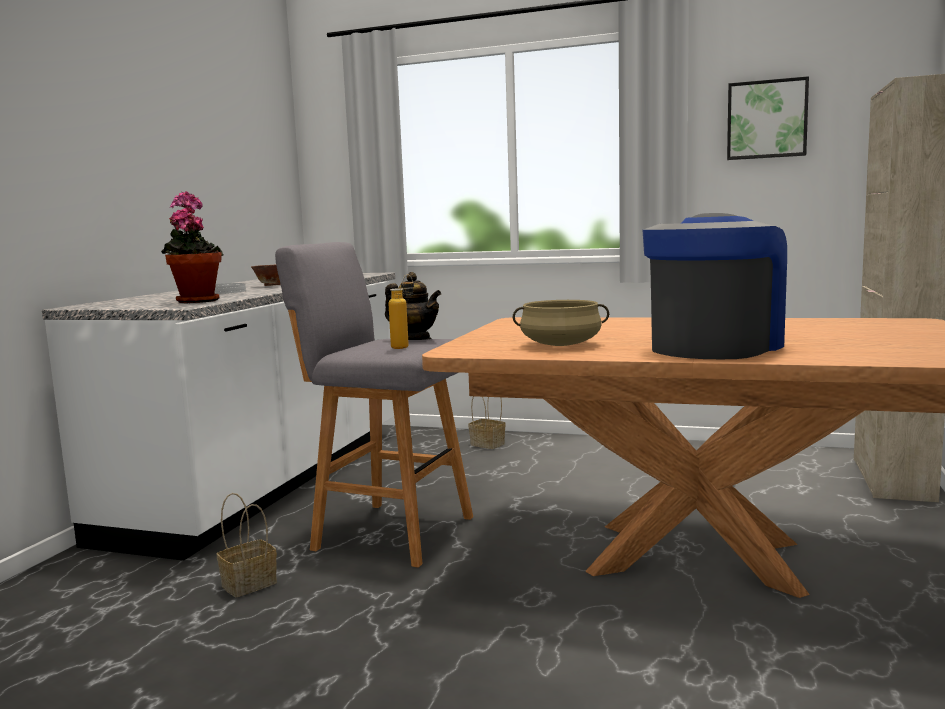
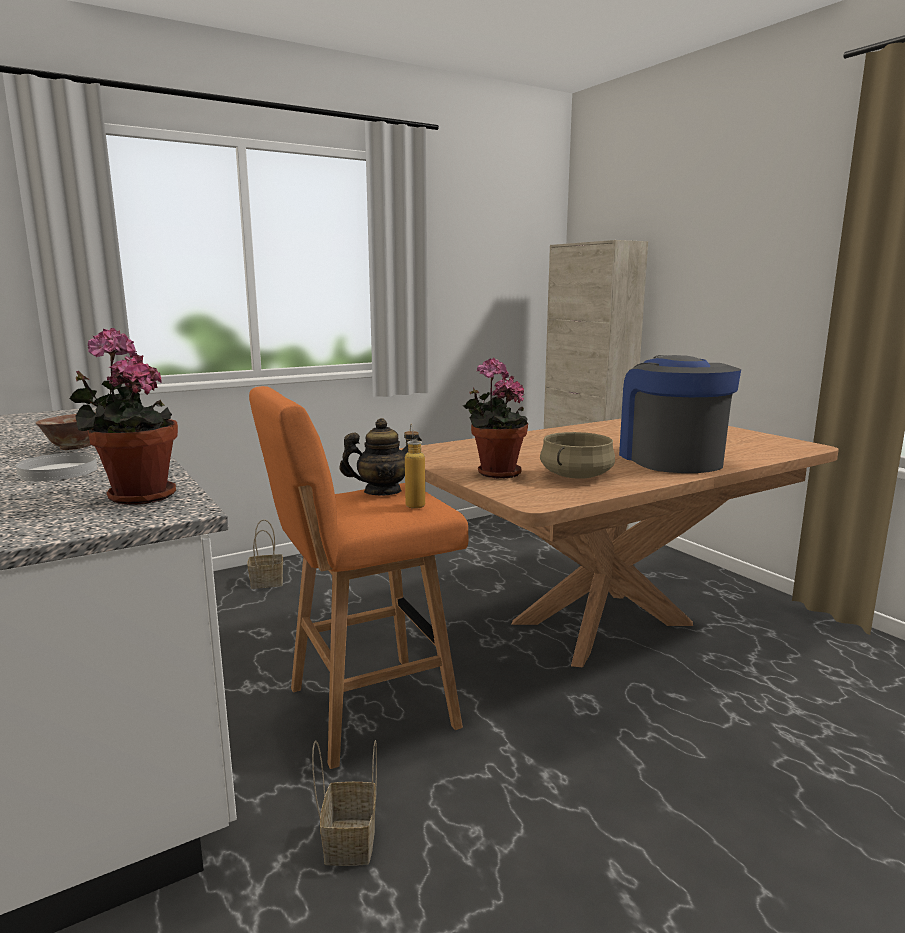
camera: 50 degrees left, 5 degrees up
(389, 532) = (365, 709): grey stool -> orange stool
(508, 336) = (495, 473): none -> potted plant
(766, 120) = (470, 252): picture -> none

